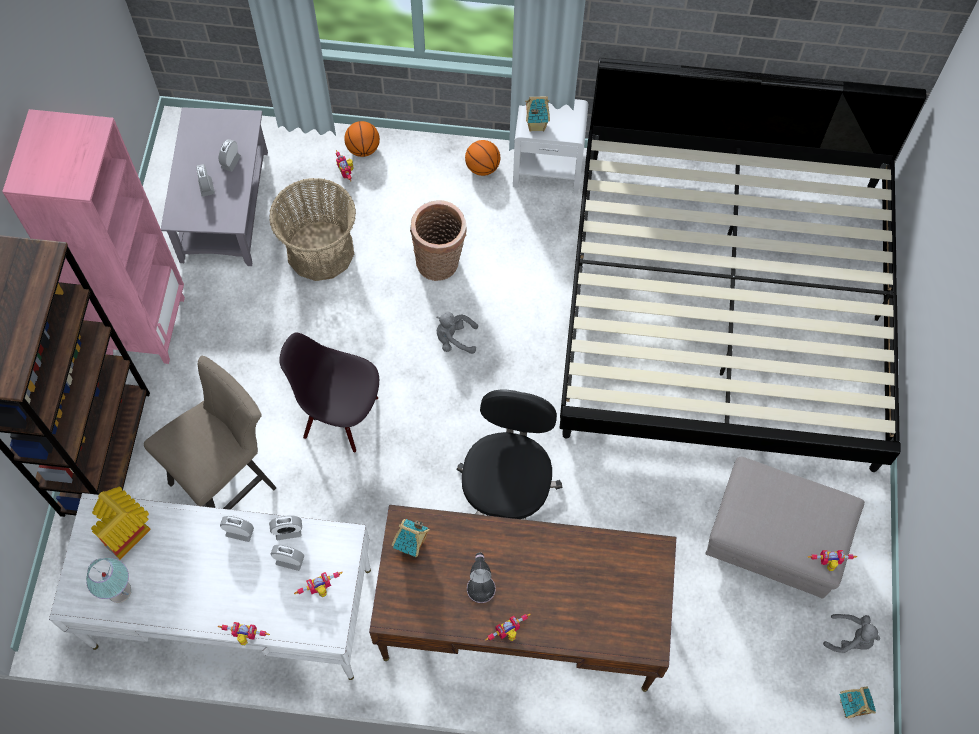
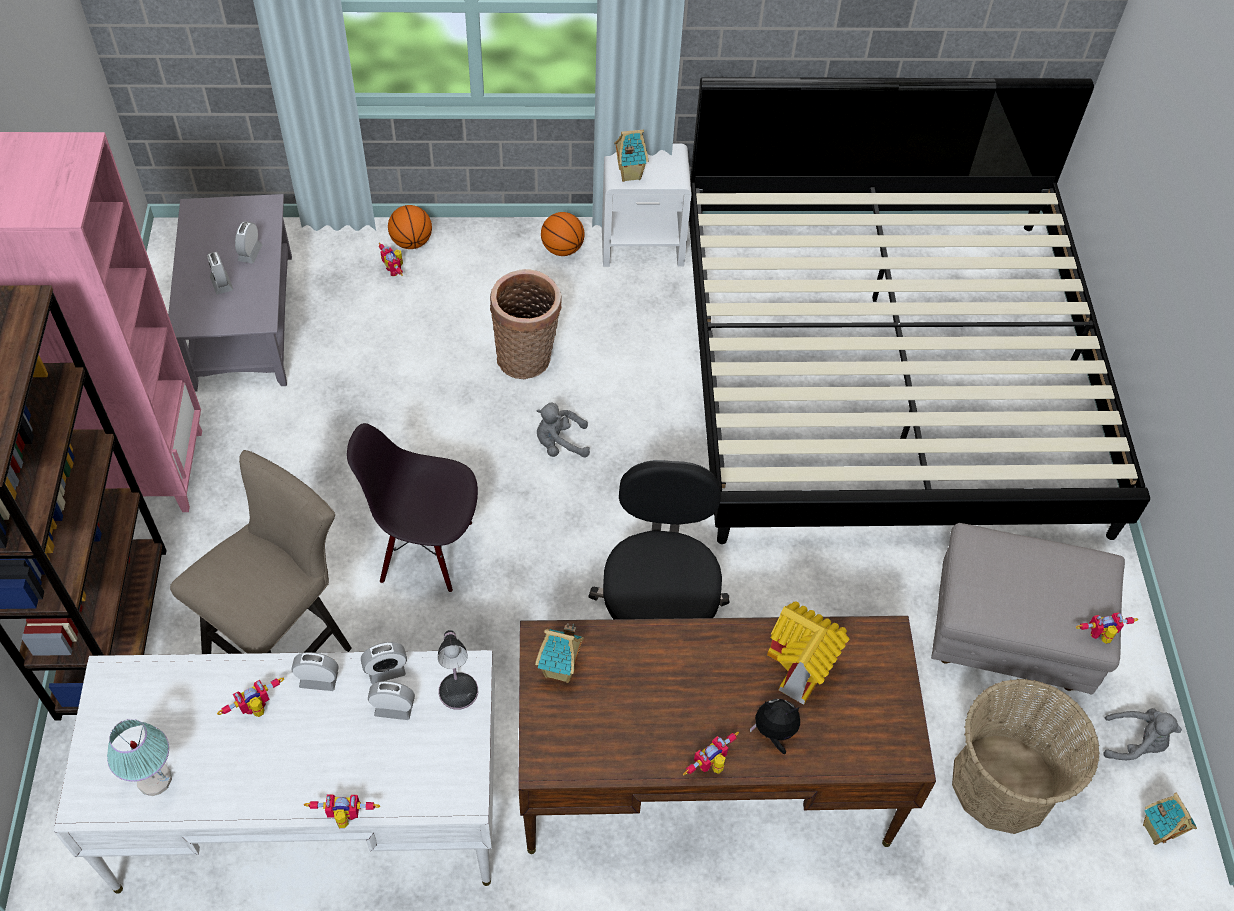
camera: 10 degrees left, 10 degrees down
(128, 532) = (160, 699): toy house -> toy house (802, 668)
(320, 251) = (373, 360): basket -> basket (1003, 783)
(321, 590) = (443, 742): toy robot -> toy robot (257, 710)
(481, 586) = (663, 710): table lamp -> table lamp (458, 688)
(558, 614) = (774, 732): none -> plush toy

